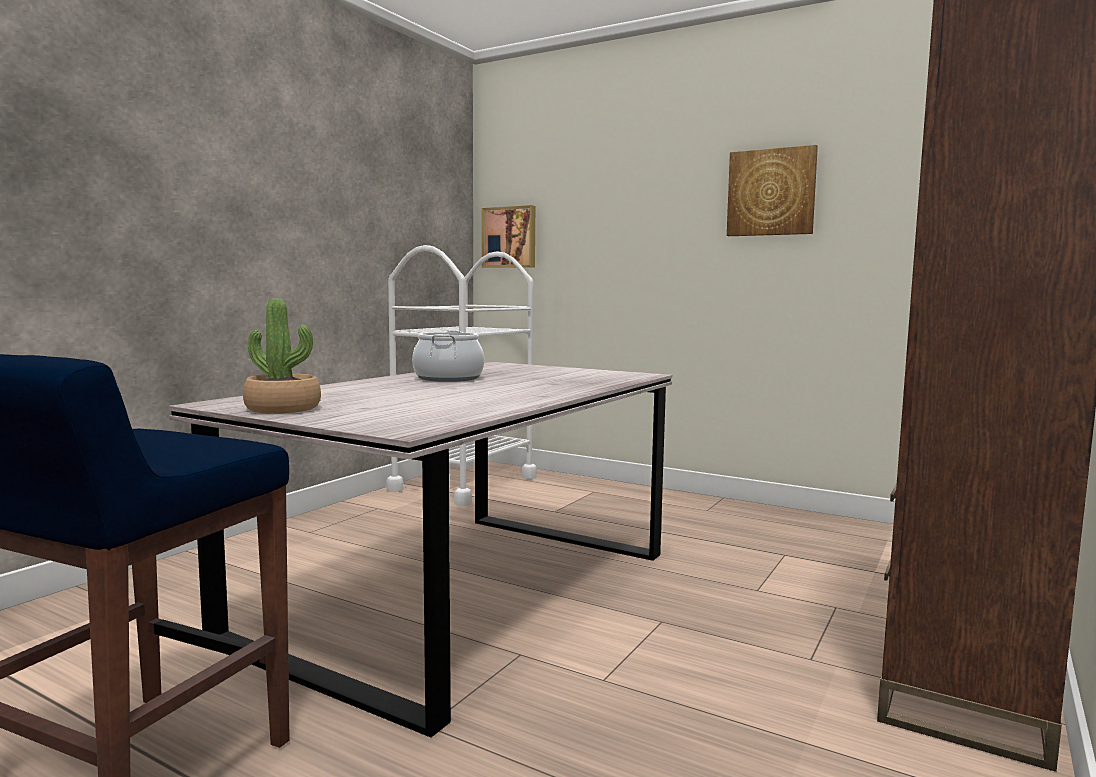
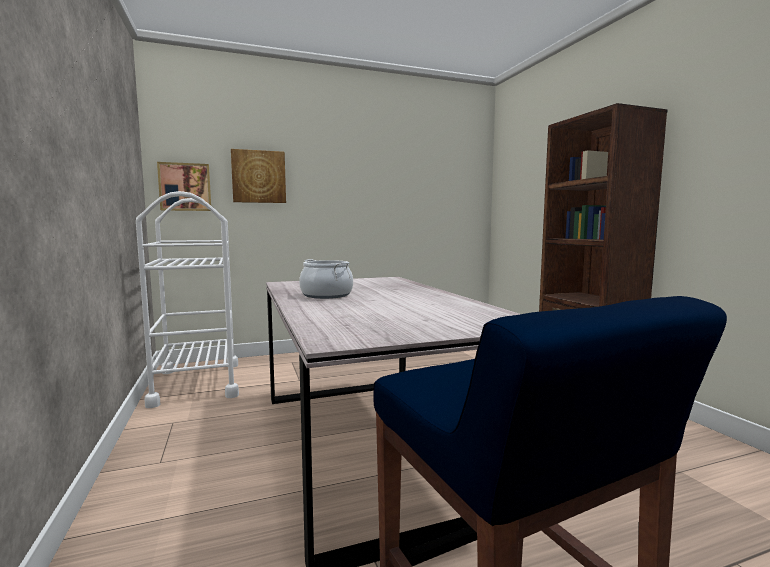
camera: 50 degrees left, 0 degrees up
(283, 408) = (397, 332): potted plant -> none
(771, 192) = (375, 172): picture -> picture (258, 177)

